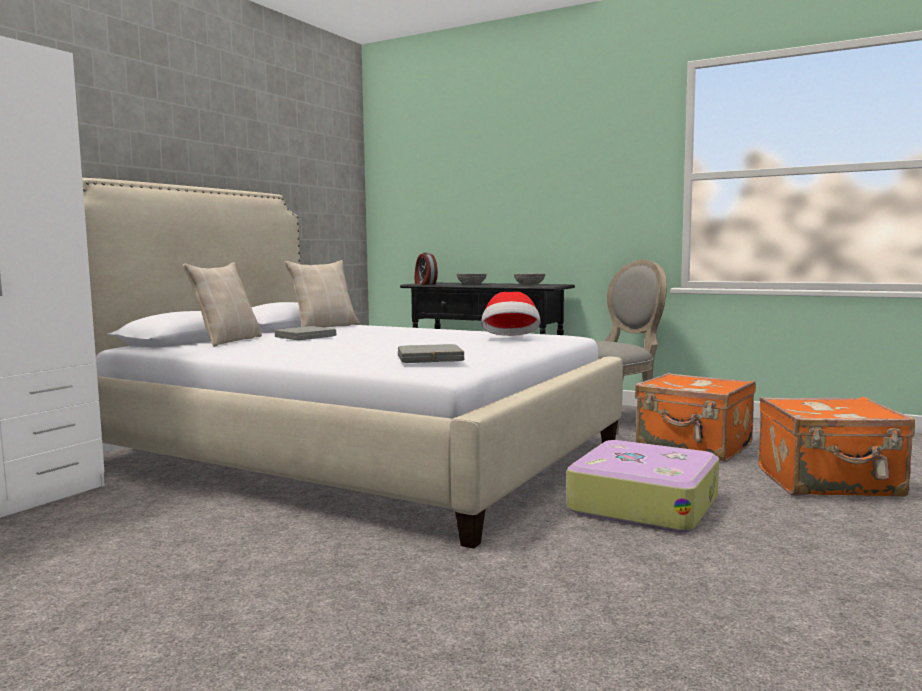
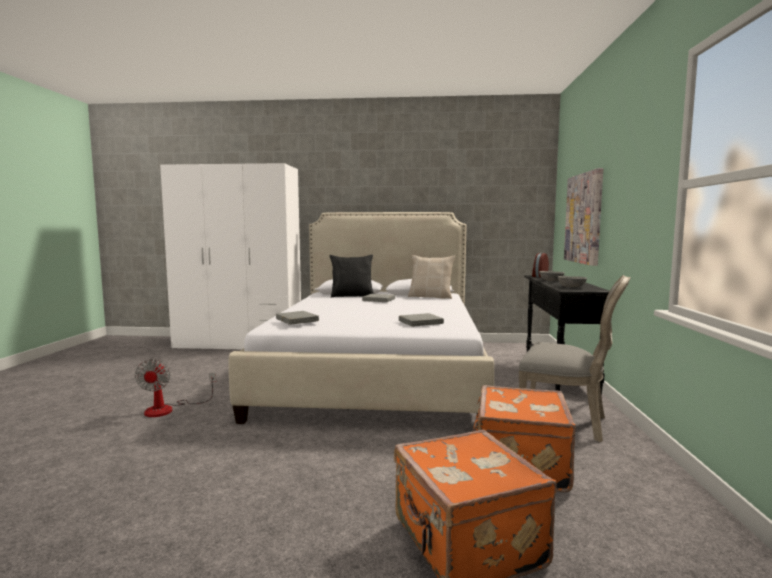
camera: 65 degrees right, 0 degrees up
(227, 341) = (352, 296): beige pillow -> black pillow
(323, 604) = (168, 409): none -> fan
(474, 209) = (584, 218): none -> picture
(510, 338) = (420, 323): hat -> grey book
(643, 504) = (336, 458): suitcase -> none

